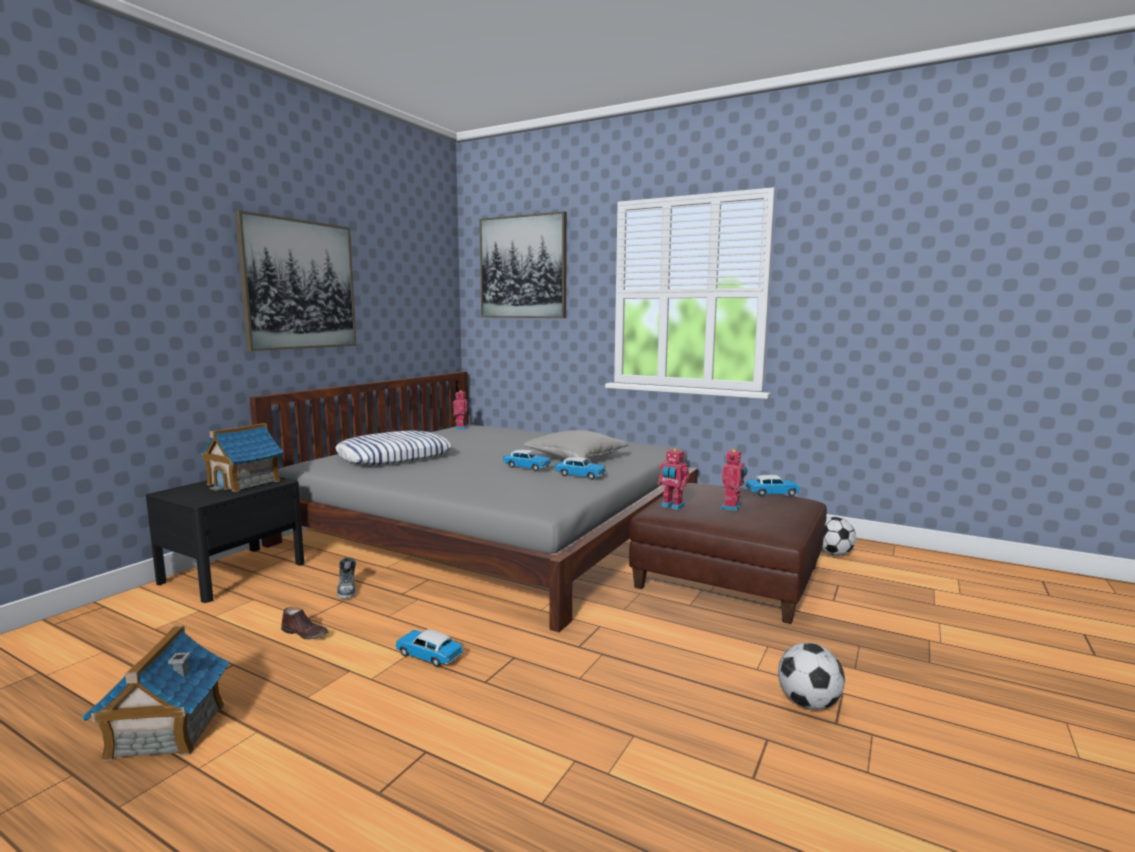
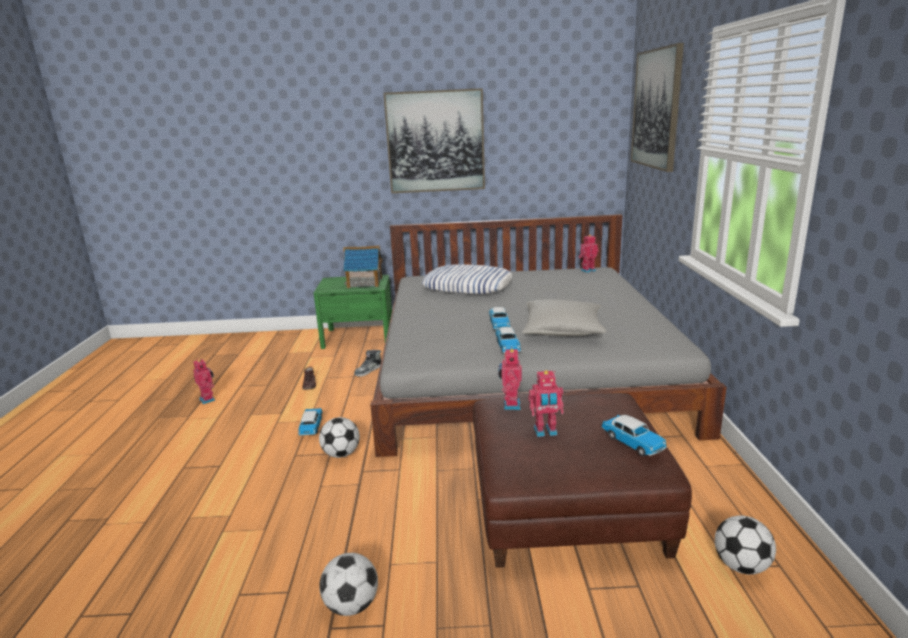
camera: 60 degrees right, 10 degrees up
(166, 732) = (208, 399): toy house -> toy robot
(233, 573) = (358, 337): black nightstand -> green nightstand
(526, 650) = (341, 454): none -> football

